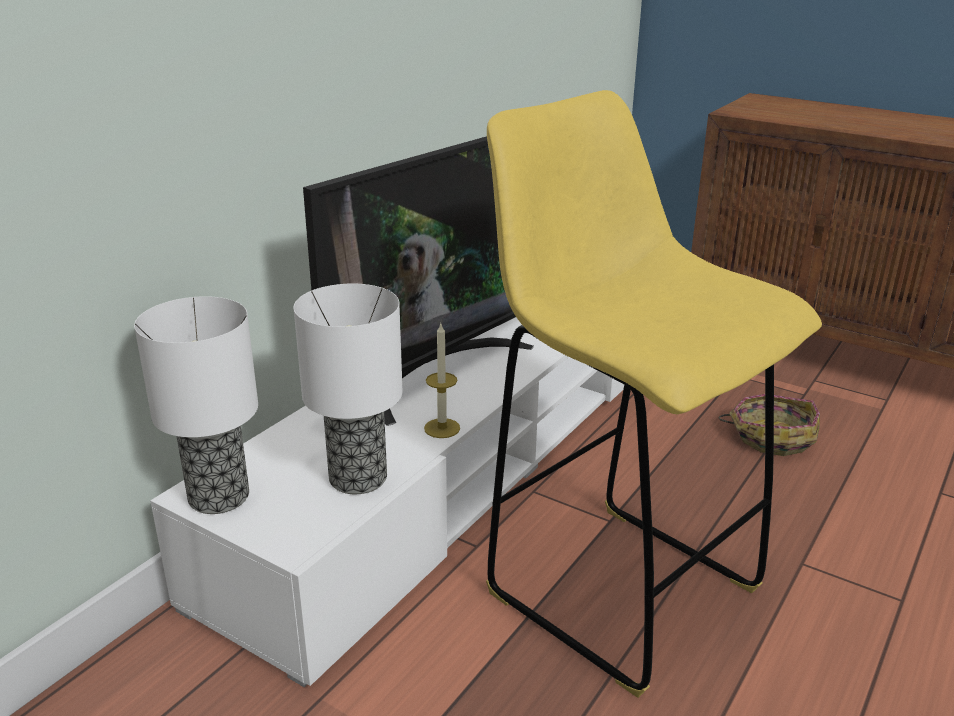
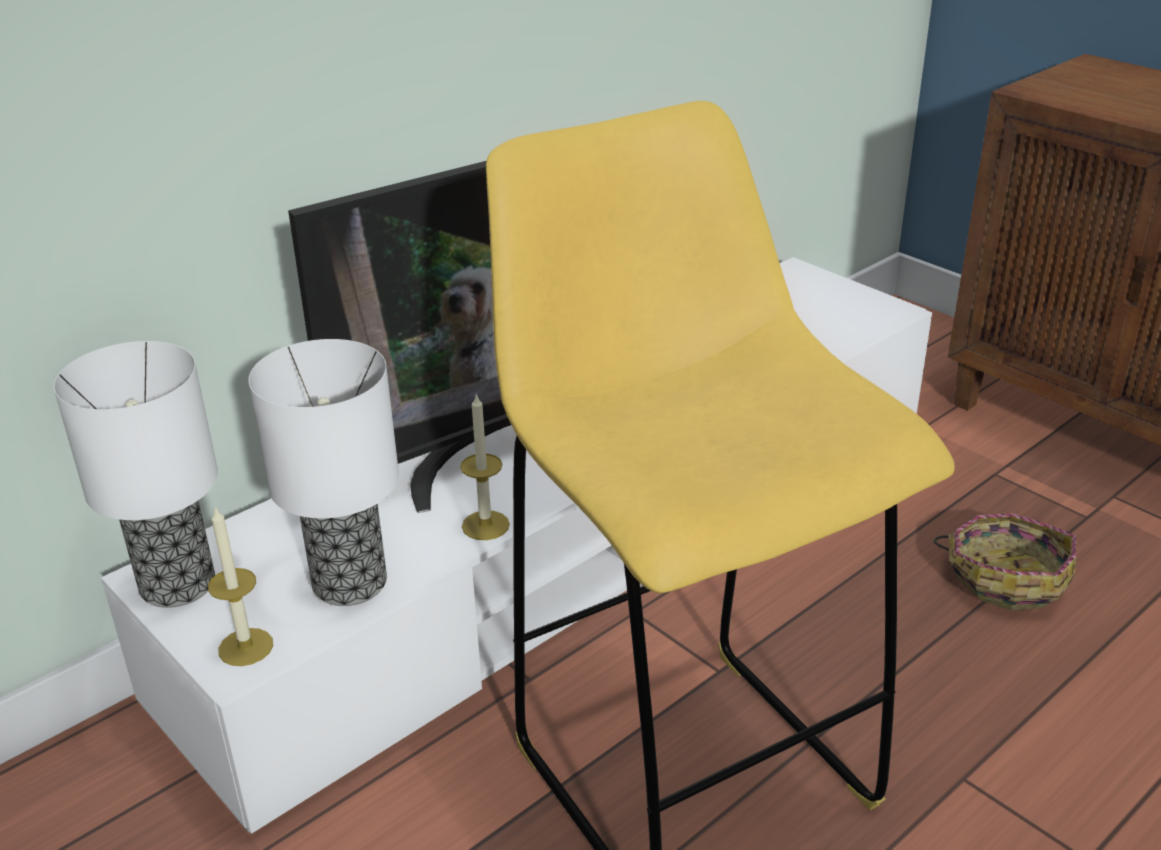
camera: 15 degrees right, 5 degrees up
(297, 532) = (245, 647): none -> candle

